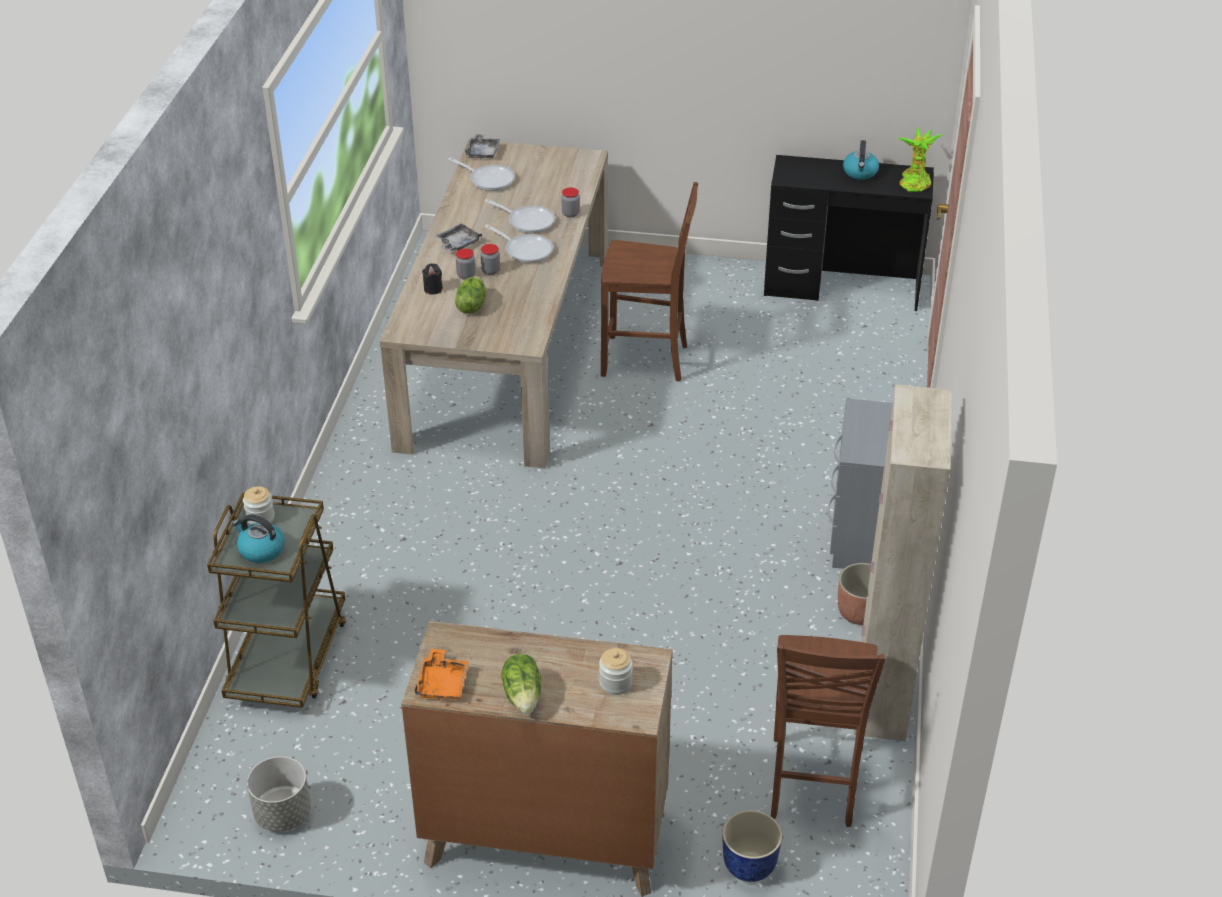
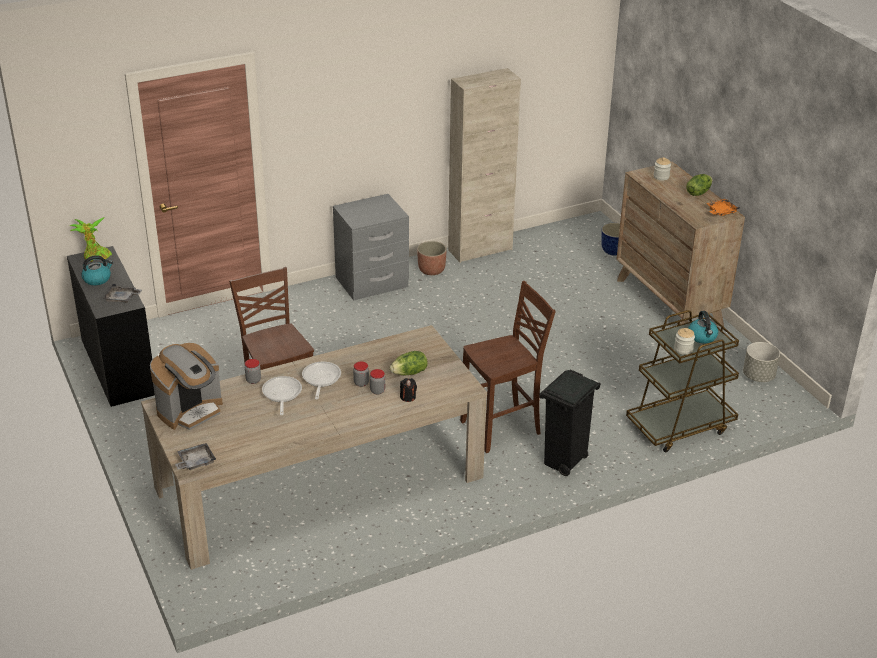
camera: 125 degrees left, 5 degrees down
(344, 522) = (564, 463): none -> black trash can
(458, 244) = (342, 412): grey tray -> grey tray (122, 298)
(488, 179) = (237, 439): frying pan -> none
(562, 169) = (190, 410): none -> coffee machine
(812, 784) = (552, 251): brown chair -> brown chair (503, 428)

